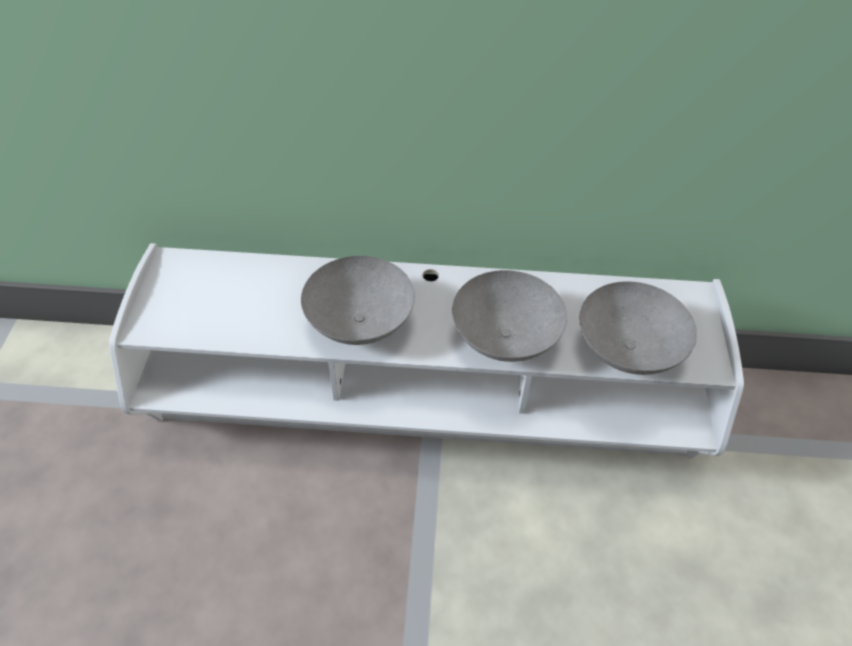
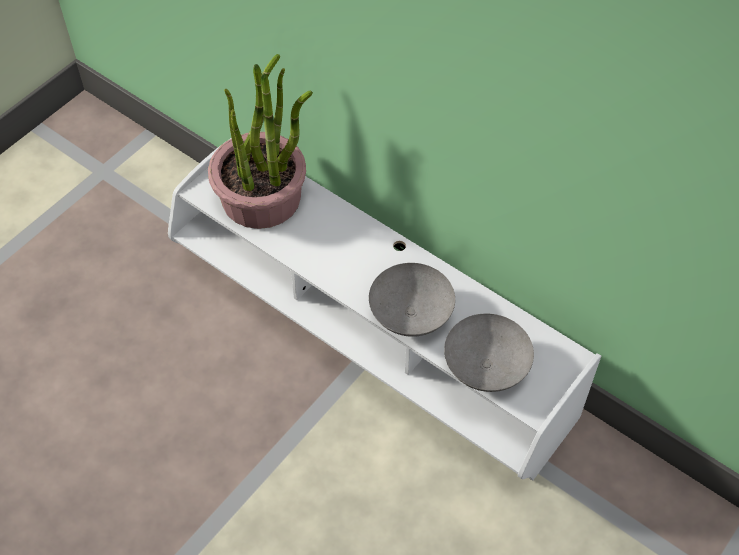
camera: 35 degrees right, 5 degrees up
(232, 298) = (262, 197): none -> potted plant
(362, 323) = (328, 256): grey bowl -> none

